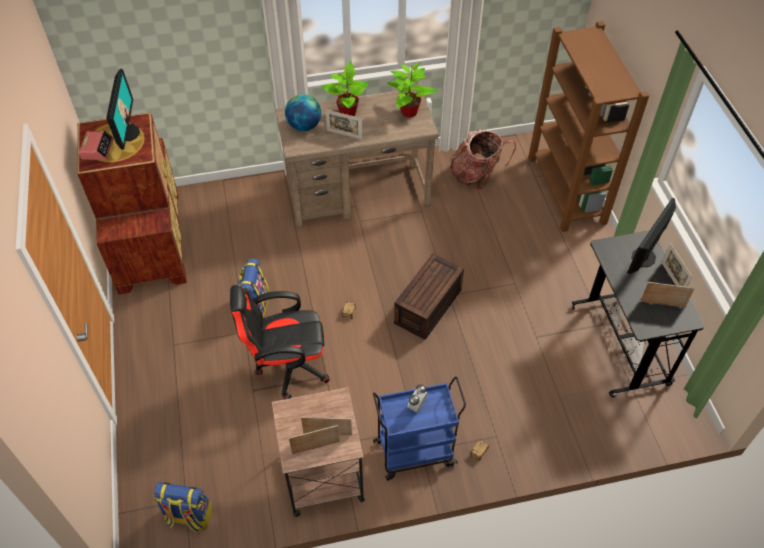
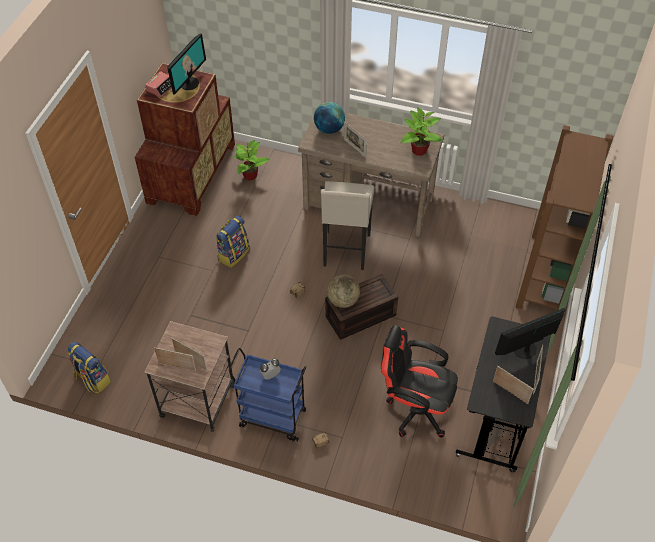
camera: 30 degrees right, 0 degrees up
(286, 367) = (225, 310): black office chair -> black office chair (414, 408)
(348, 112) = (370, 131): potted plant -> potted plant (250, 175)
(369, 250) = (345, 251): none -> beige stool
(414, 297) = (343, 300): none -> globe
(476, 175) = (477, 229): backpack -> none

